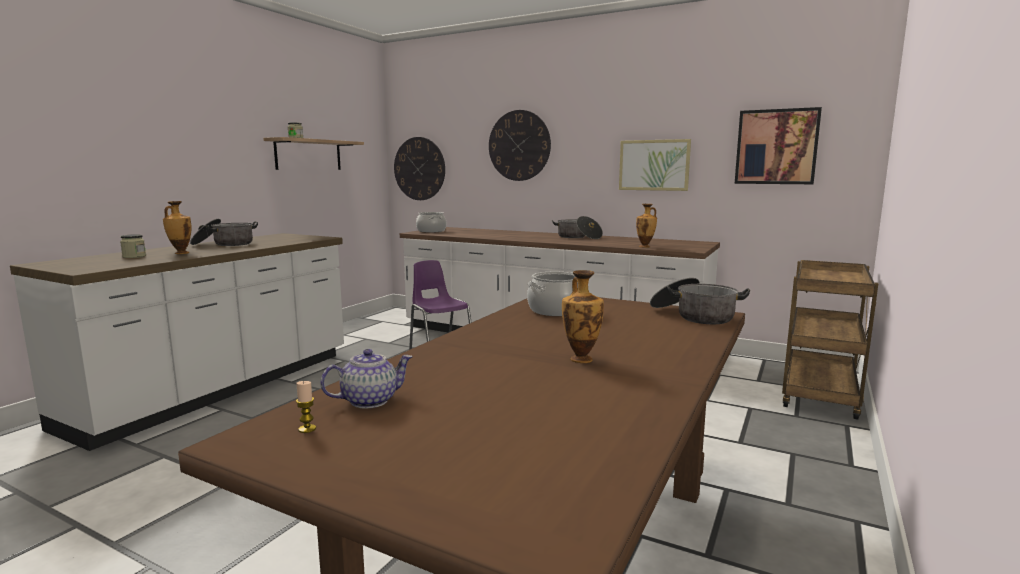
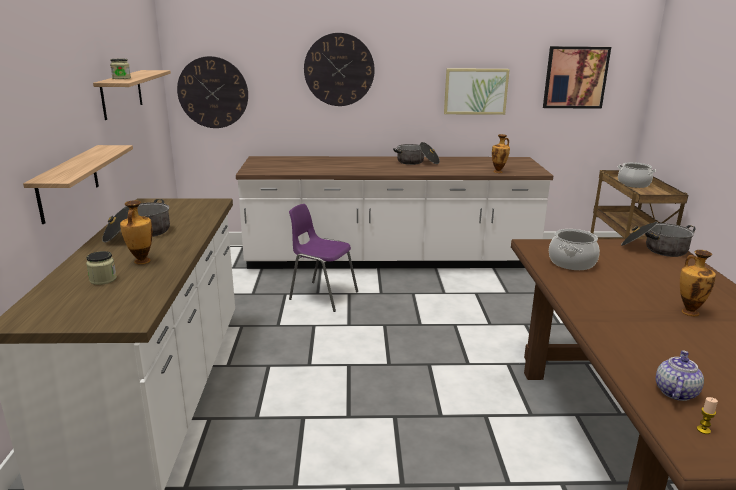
camera: 30 degrees left, 10 degrees up
(207, 204) = (68, 182): none -> shelf
(431, 231) = (261, 167): cooking pot -> cooking pot (633, 184)

